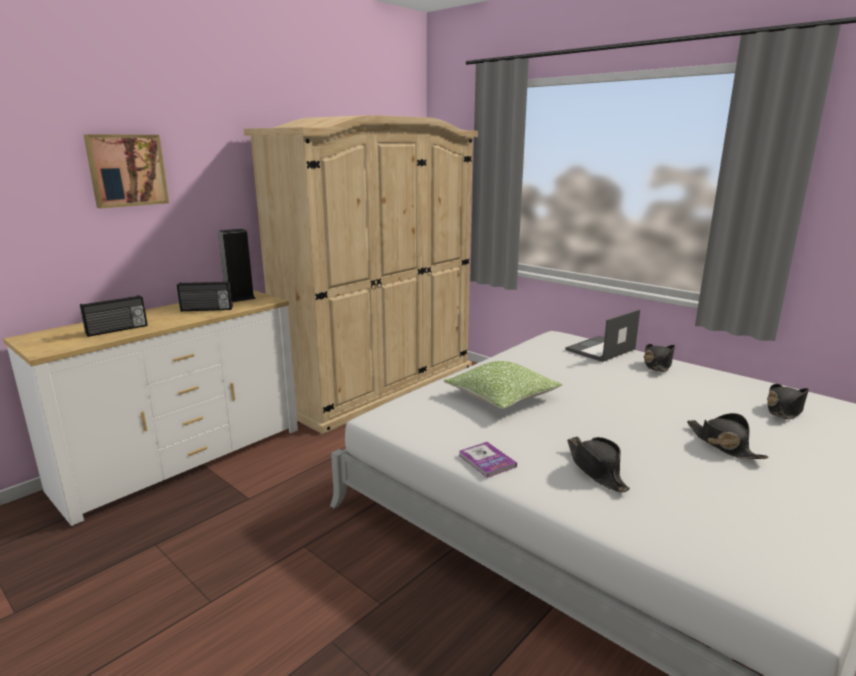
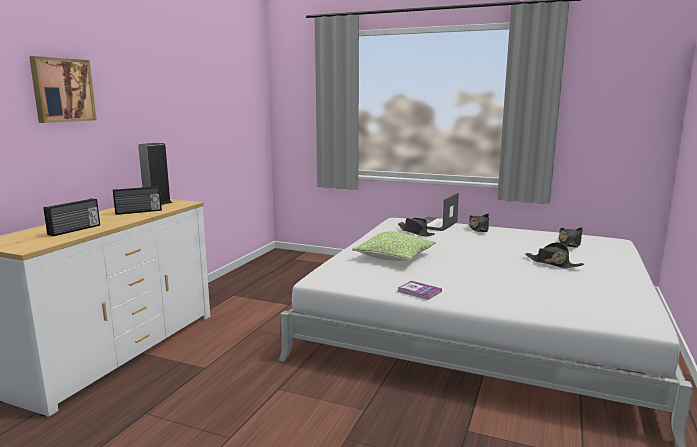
camera: 20 degrees left, 5 degrees down
(379, 386) = (256, 278): beige wardrobe -> none
(596, 469) = (492, 285): black hat -> black hat (415, 232)

